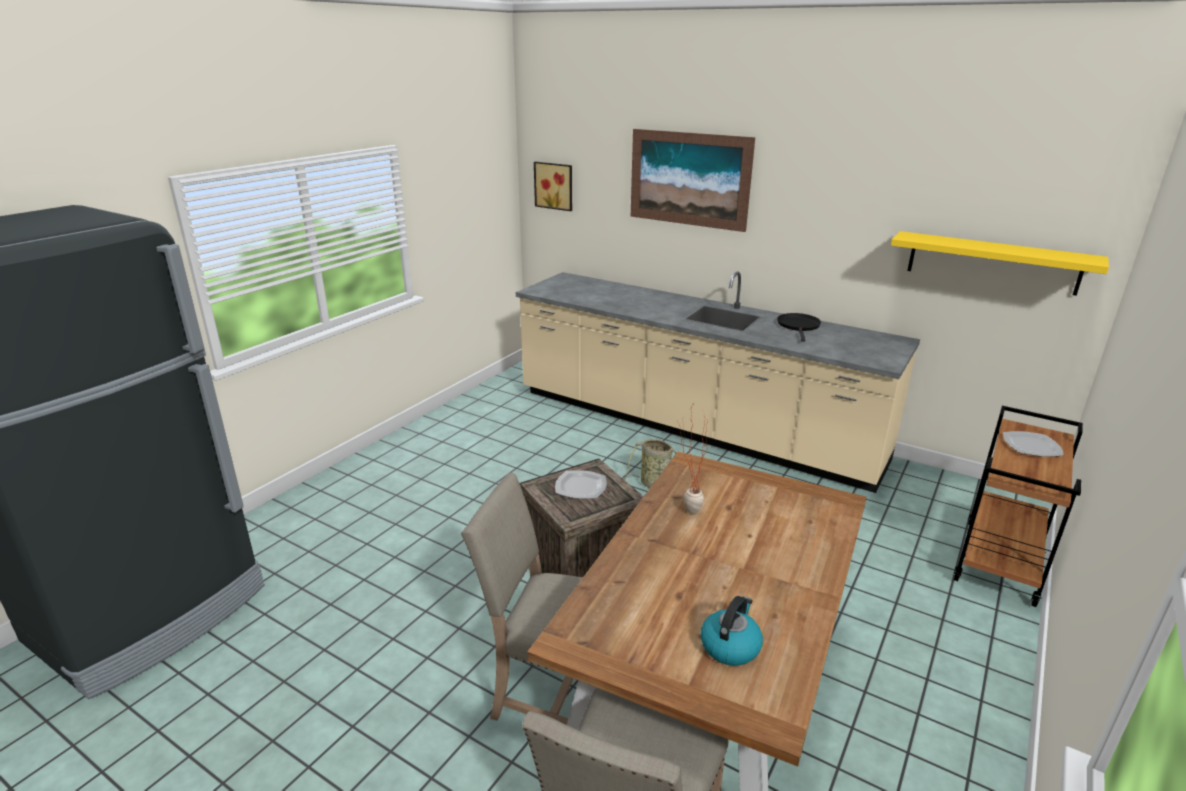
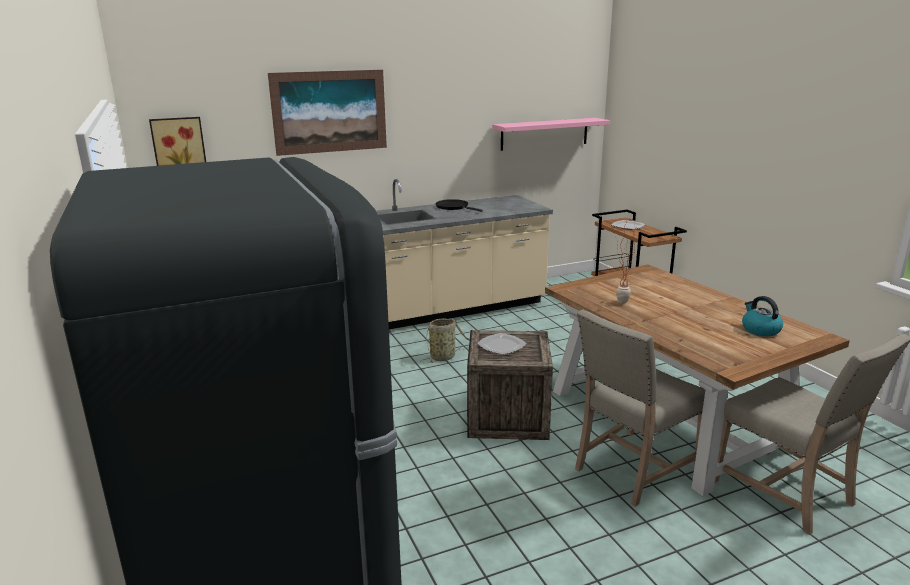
camera: 55 degrees left, 5 degrees down
(992, 262) = (544, 134): yellow shelf -> pink shelf

